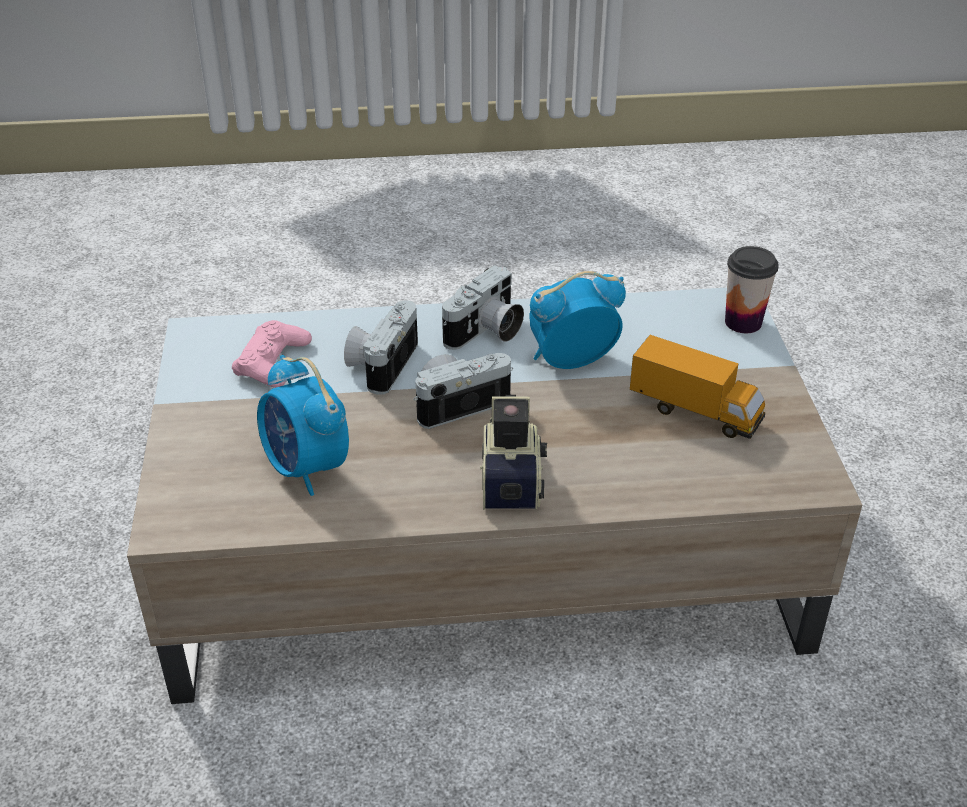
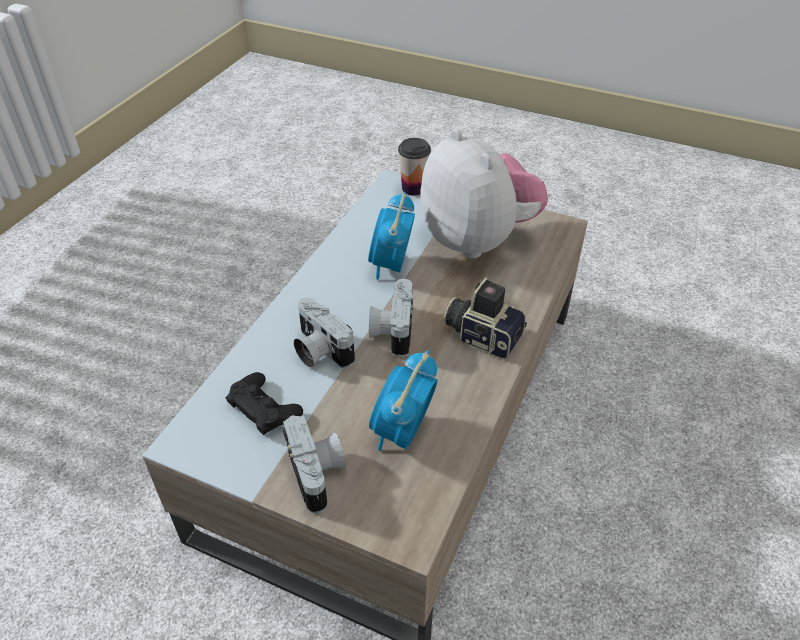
camera: 60 degrees left, 5 degrees up
(273, 362) = (264, 408): pink game controller -> black game controller
(306, 468) = (402, 432): alarm clock -> alarm clock turned 120 degrees clockwise
(486, 332) = (329, 289): camera -> camera (319, 473)
(695, 412) = (478, 240): toy truck -> plush toy

